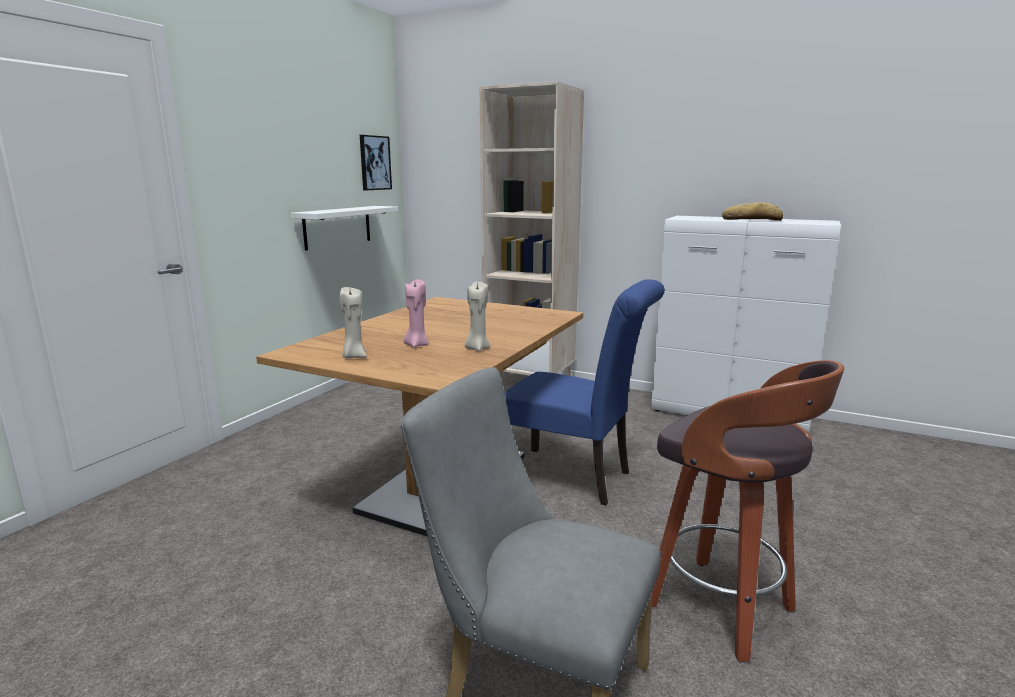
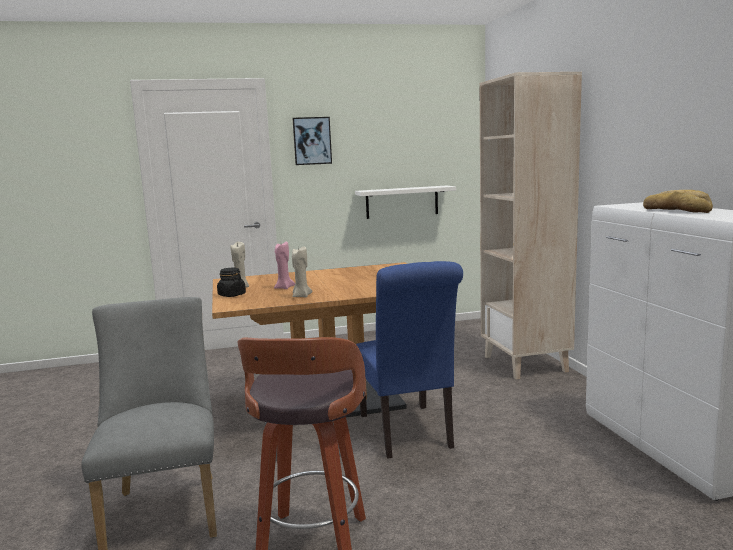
camera: 50 degrees right, 5 degrees down
(374, 163) = (449, 150): picture -> picture (312, 141)
(383, 367) = (231, 295): none -> black jar

